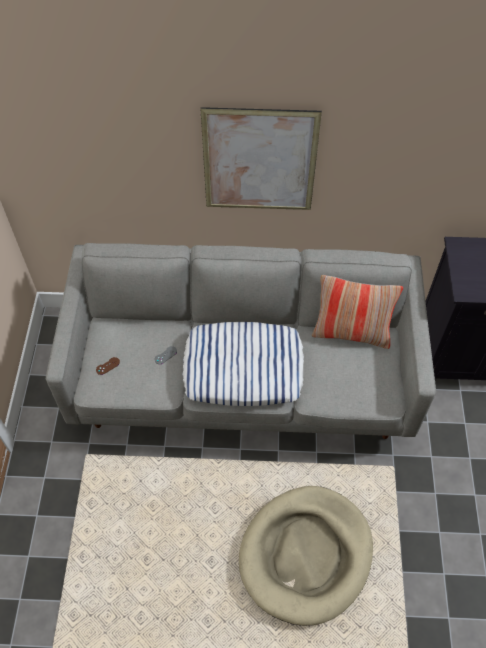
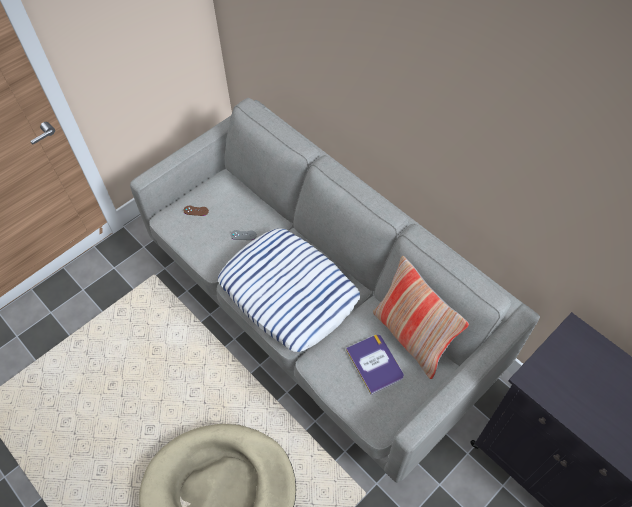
camera: 45 degrees right, 0 degrees up
(259, 161) = (408, 102): picture -> none
(347, 367) = (375, 363): none -> book

